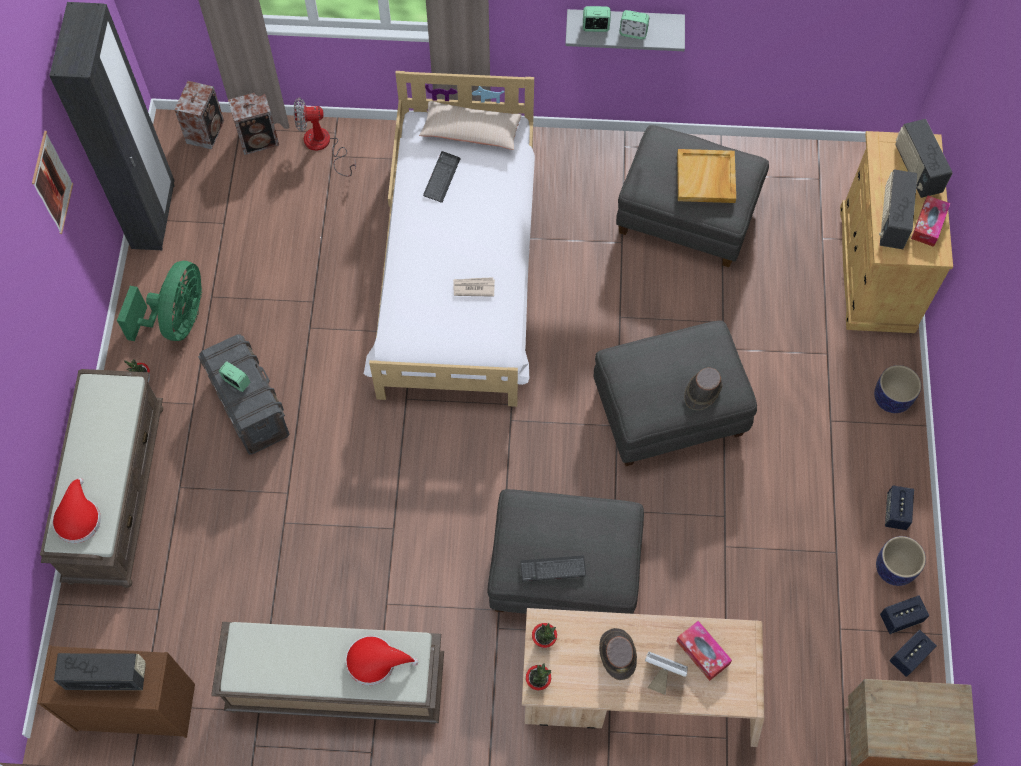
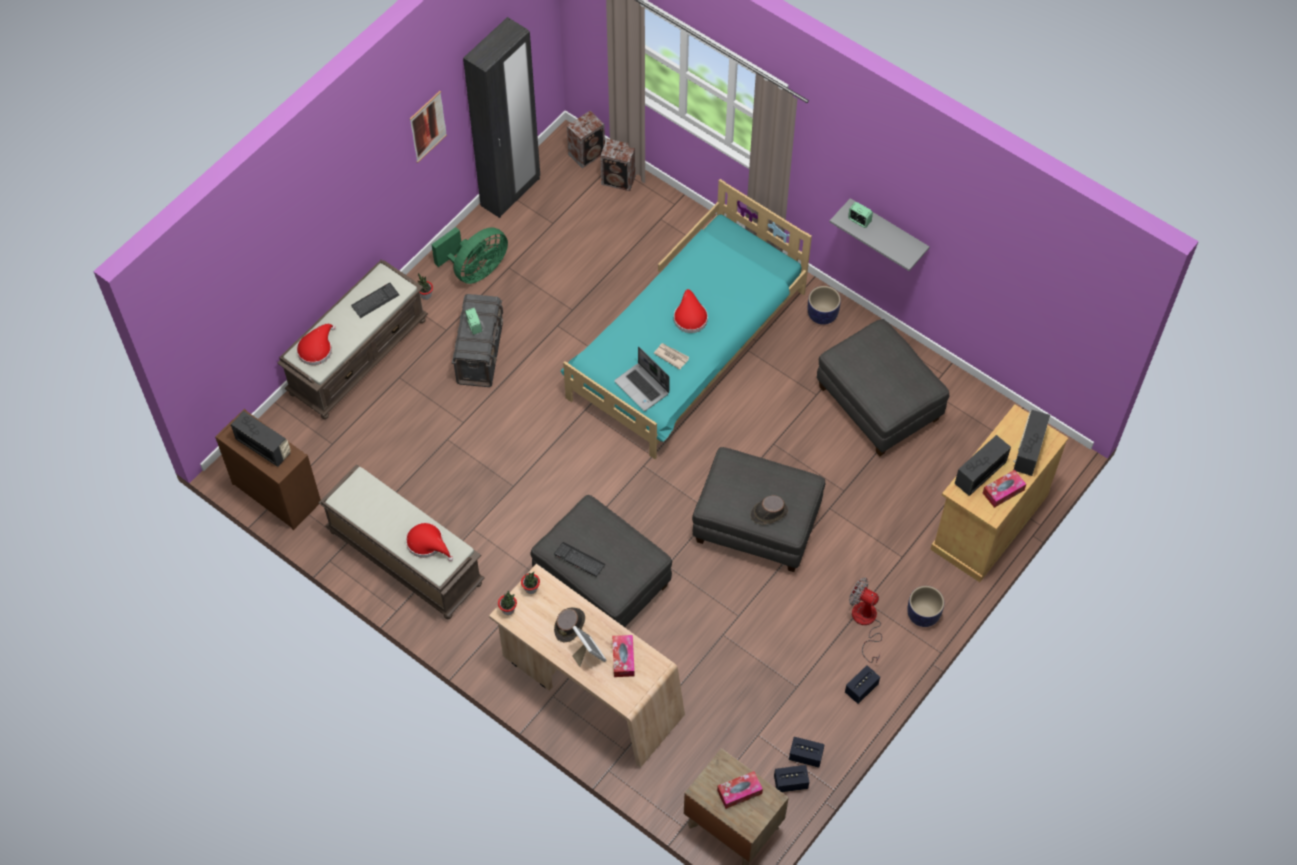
camera: 35 degrees right, 5 degrees down
(323, 146) = (659, 208): fan -> fan (865, 623)
(442, 177) = (707, 271): keyboard -> keyboard (375, 301)
(459, 270) = (687, 346): white bed -> turquoise bed
(460, 235) = (690, 316): none -> red hat
(470, 339) = (642, 388): none -> laptop
(471, 132) = (752, 252): beige pillow -> none
(633, 33) = (882, 239): alarm clock -> none
(706, 178) = (890, 377): beige tray -> none
(894, 569) = (828, 723): planter -> planter (822, 315)
(921, 714) = (739, 792): none -> tissue box

